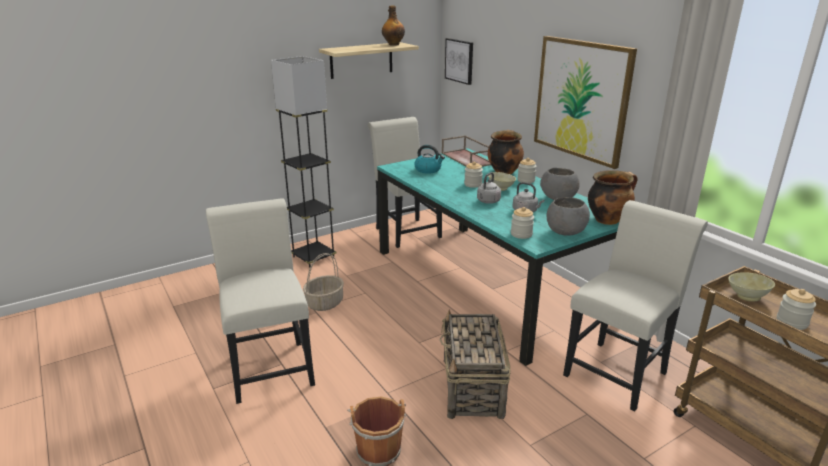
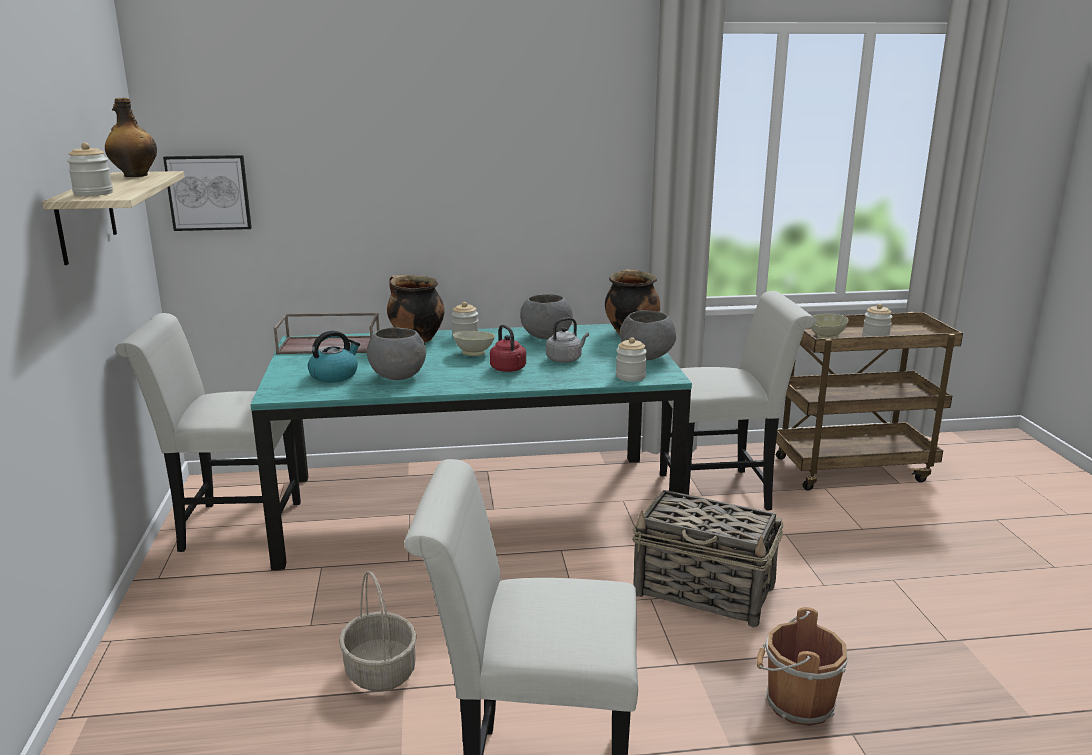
camera: 65 degrees left, 5 degrees down
(313, 257) = (190, 649): grey floor lamp -> none
(442, 181) = (397, 377): none -> grey bowl
(473, 184) = (437, 364): jar -> jar (93, 193)
(487, 201) = (509, 369): grey kettle -> red kettle
(581, 99) = (505, 202): picture -> none
(619, 370) = (723, 491): white chair -> white chair turned 105 degrees clockwise

